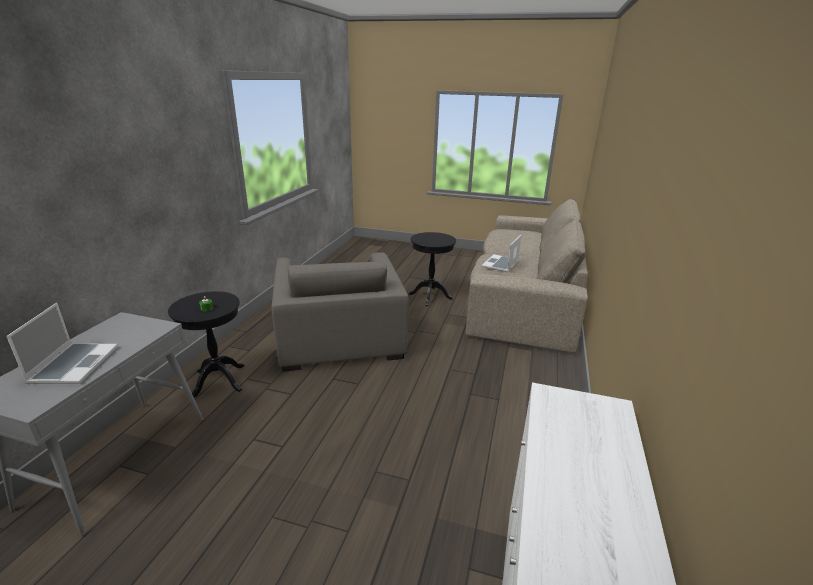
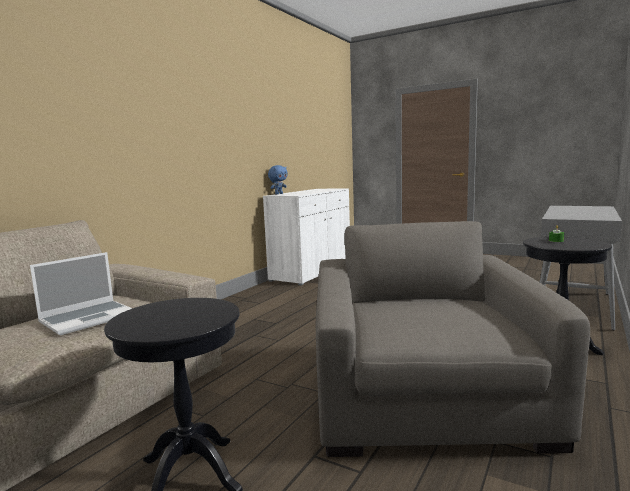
camera: 165 degrees left, 15 degrees down
(74, 364) = (577, 210): laptop -> none
(625, 429) = (278, 194): none -> blue plush toy

